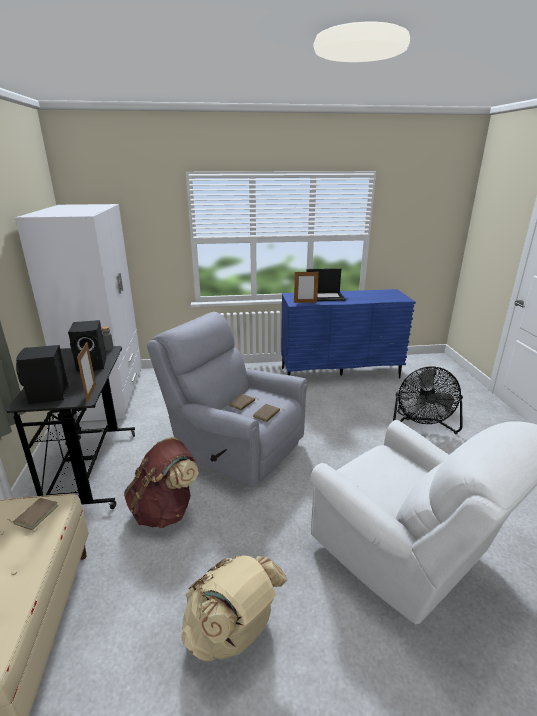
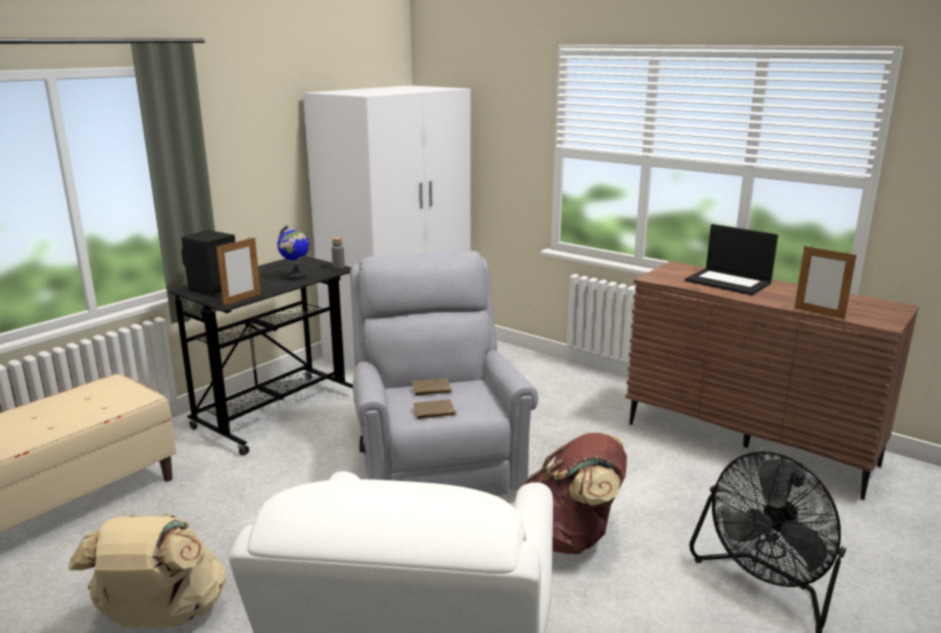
camera: 45 degrees right, 5 degrees down
(35, 514) = (119, 396): brown book -> none
(93, 364) = (296, 277): black speaker -> globe
(165, 510) = (276, 482): brown backpack -> brown backpack (571, 538)
(305, 302) = (674, 281): picture frame -> picture frame (819, 313)
(340, 374) = (748, 445): blue dresser -> brown dresser

